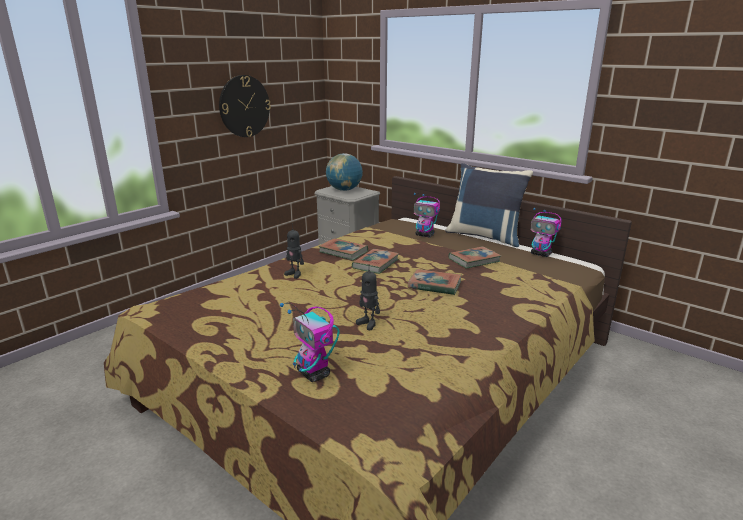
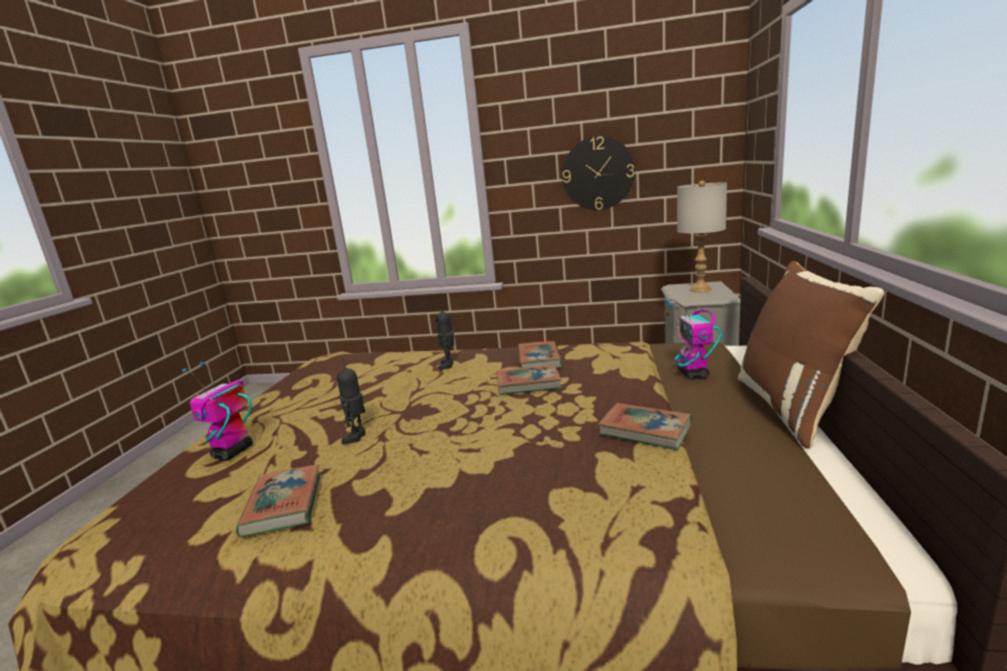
camera: 60 degrees right, 5 degrees down
(344, 190) = (700, 289): globe -> grey table lamp
(434, 285) = (509, 435): book -> book (283, 505)
(485, 236) = (794, 409): blue pillow -> brown pillow
(541, 254) = (822, 480): toy robot -> none

